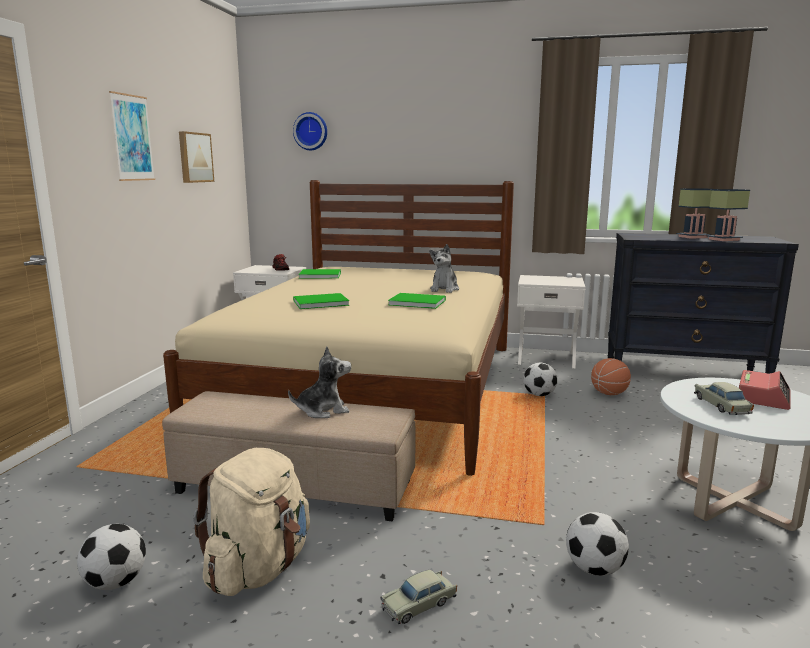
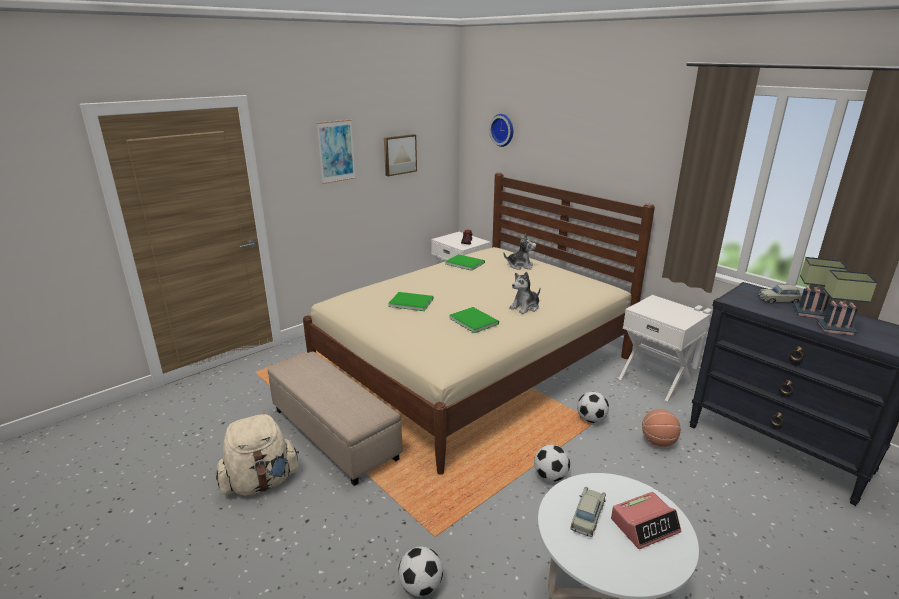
camera: 35 degrees right, 10 degrees up
(115, 582) = (202, 458): football -> football (550, 476)
(323, 410) = (345, 394): plush toy -> plush toy (520, 266)
(419, 604) = (302, 549): beige toy car -> beige toy car (780, 300)

